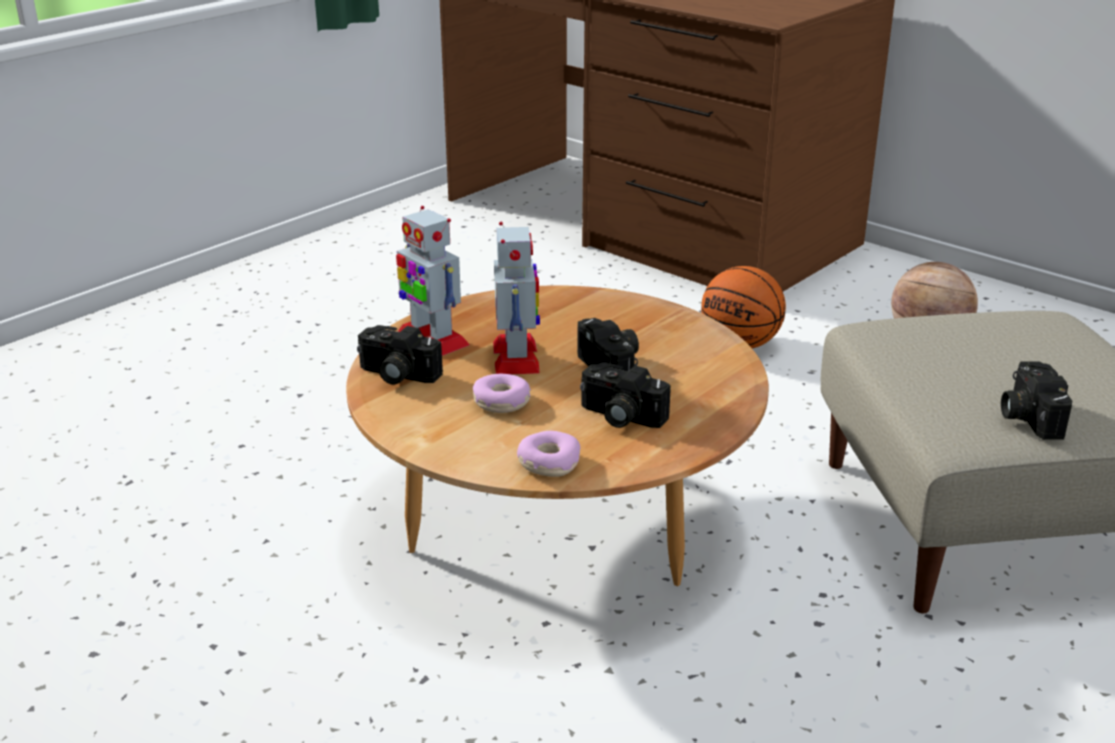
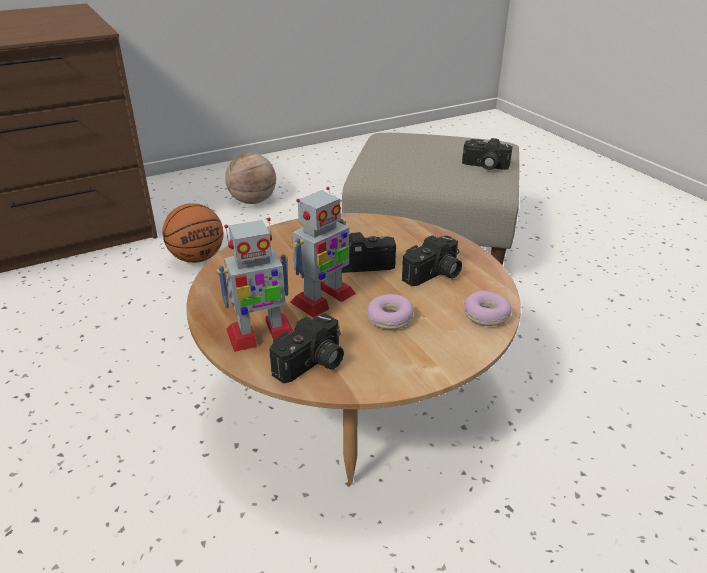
camera: 70 degrees left, 5 degrees up
(516, 358) = (323, 298): toy robot -> toy robot turned 120 degrees clockwise

